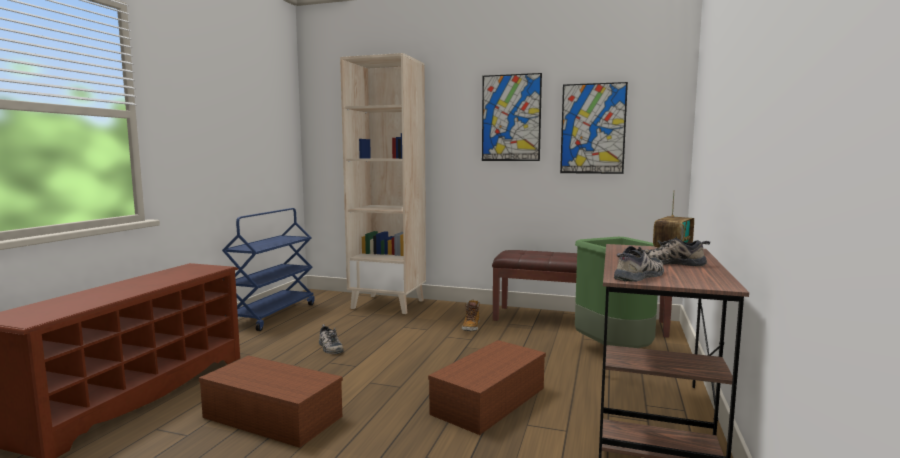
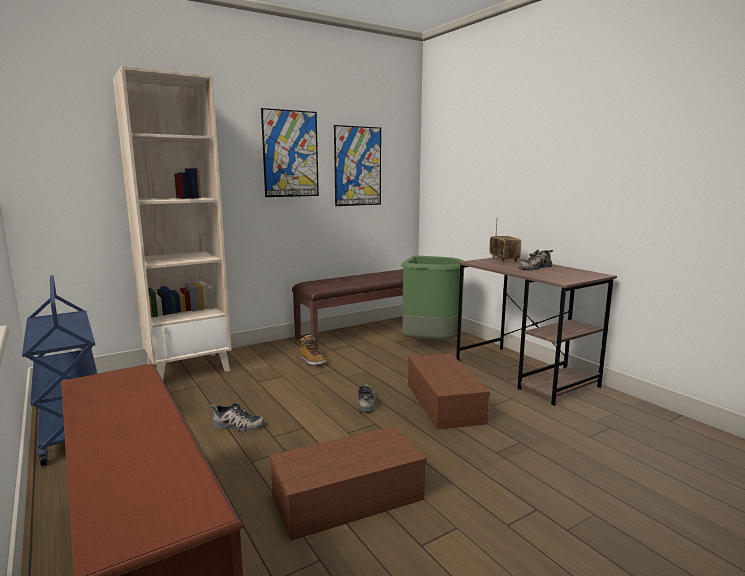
camera: 50 degrees left, 5 degrees up
(640, 275) = (560, 277): shoe -> shoe (367, 403)

